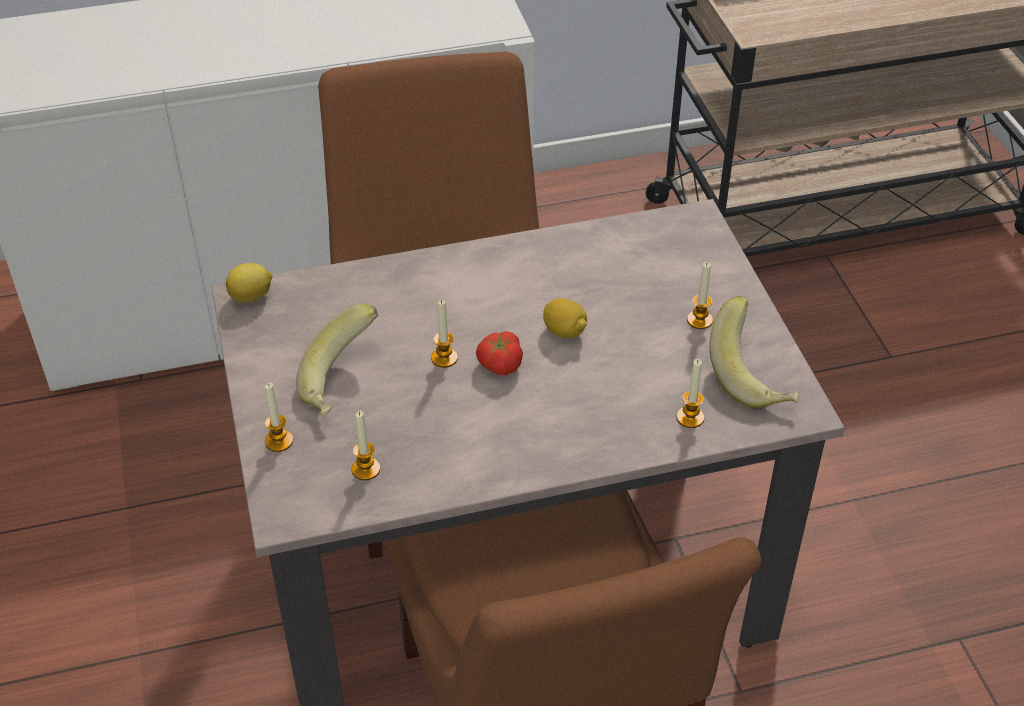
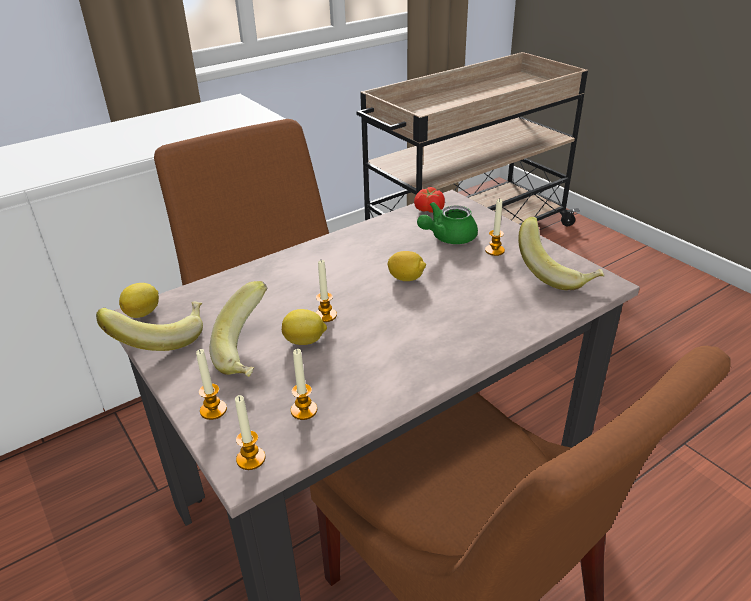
camera: 20 degrees left, 10 degrees down
(259, 336) = (161, 338): none -> banana
(406, 386) = (305, 341): none -> lemon
(499, 364) = (371, 309): tomato -> tomato (428, 210)
(653, 282) = (447, 238): none -> green teapot
(690, 418) = (534, 307): candle -> candle (251, 459)

